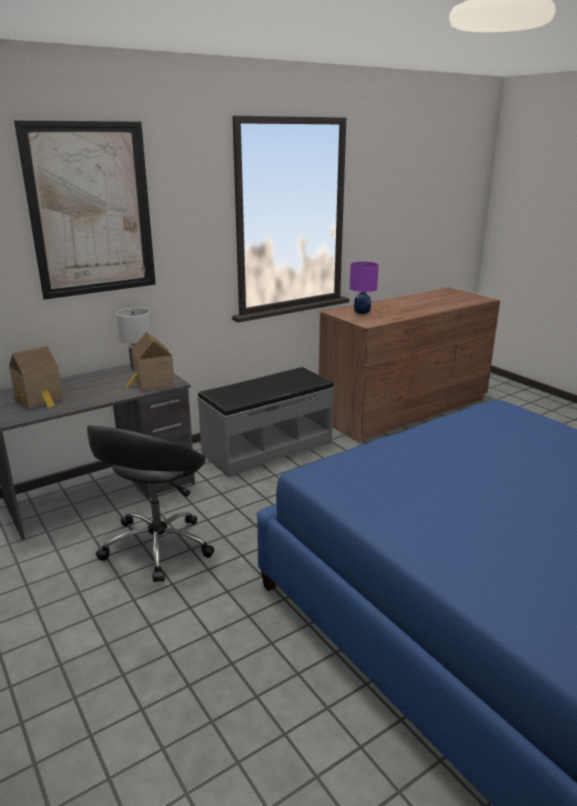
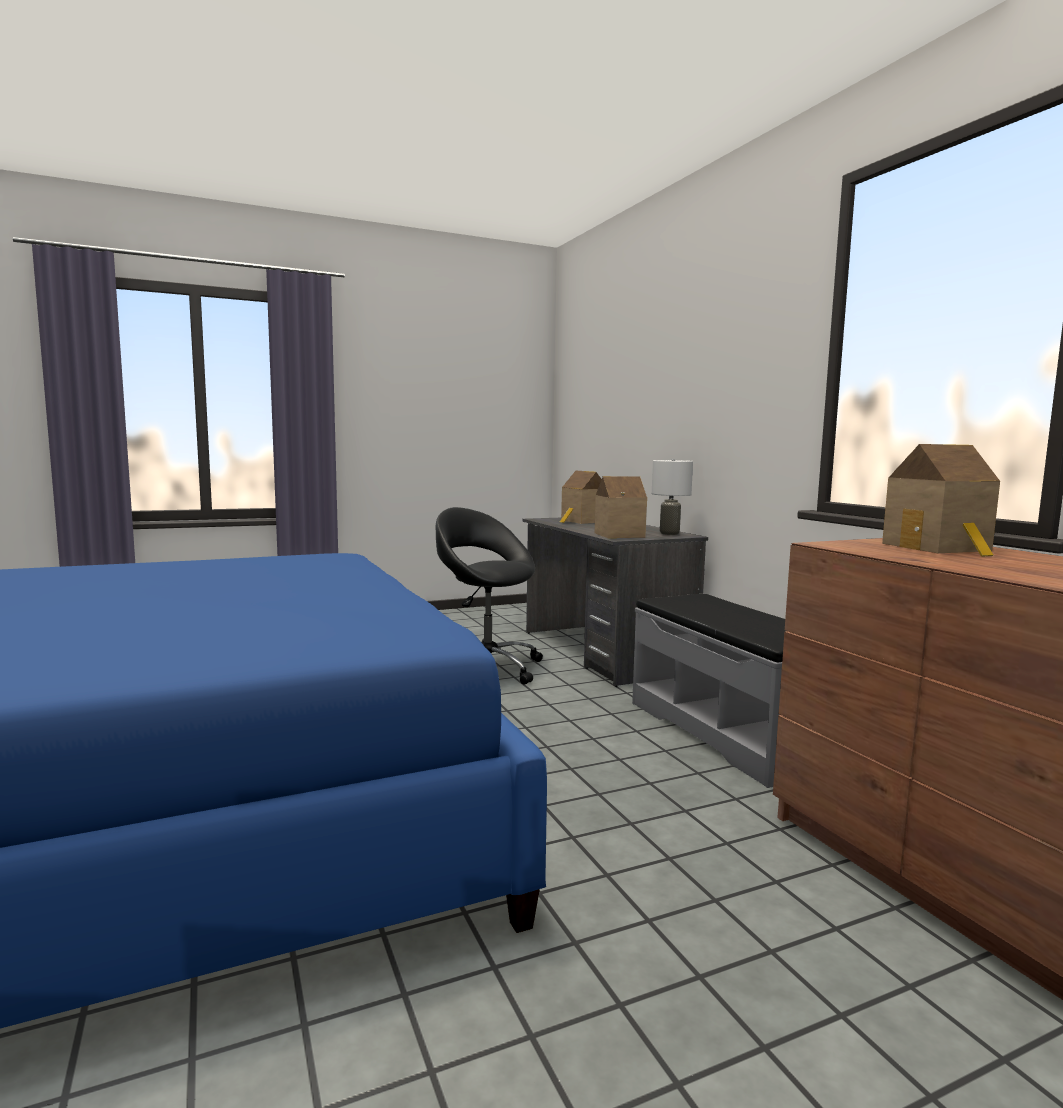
camera: 100 degrees right, 15 degrees down
(91, 210) = (685, 344): picture -> none
(362, 312) = (940, 548): purple table lamp -> toy house

